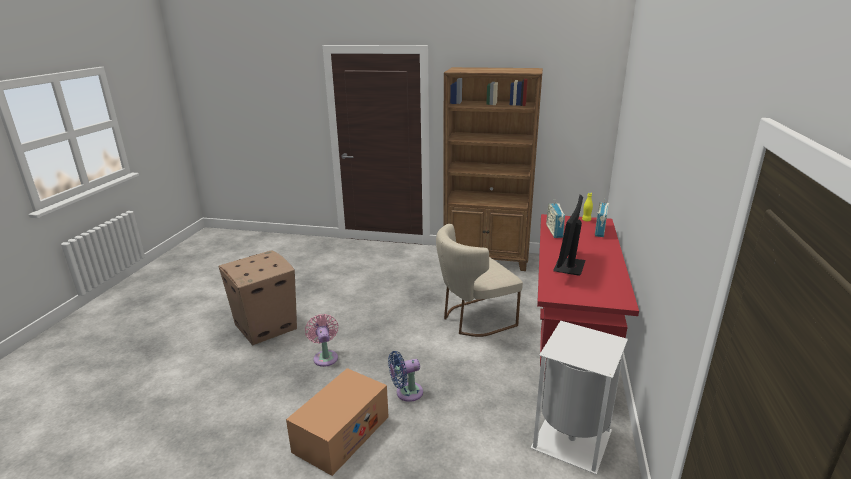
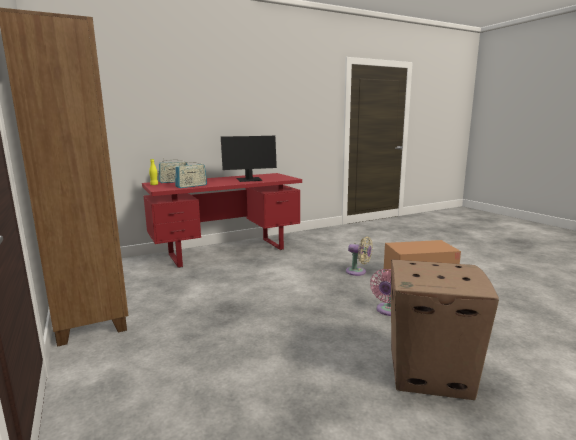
camera: 130 degrees left, 10 degrees down
(406, 393) = (358, 272): blue fan -> beige fan
(473, 319) = (241, 280): beige chair -> none
(572, 440) = (315, 238): white trash can -> none

